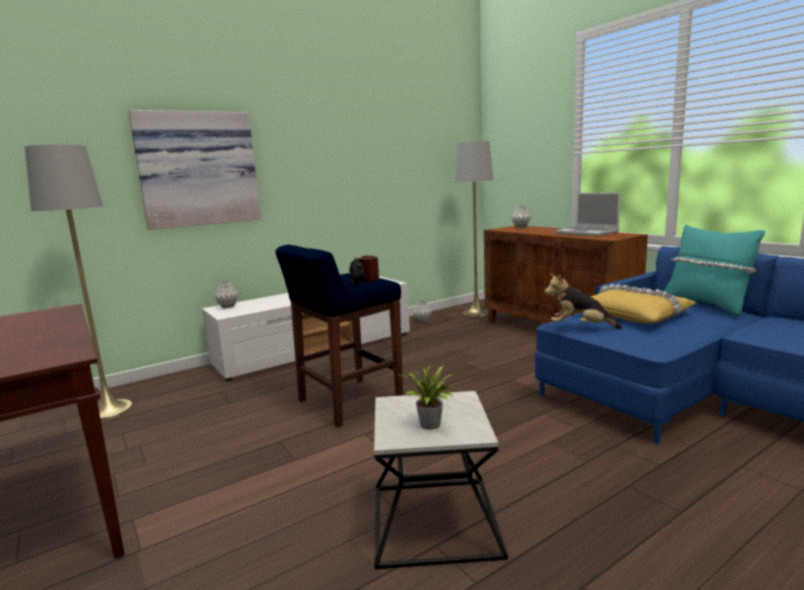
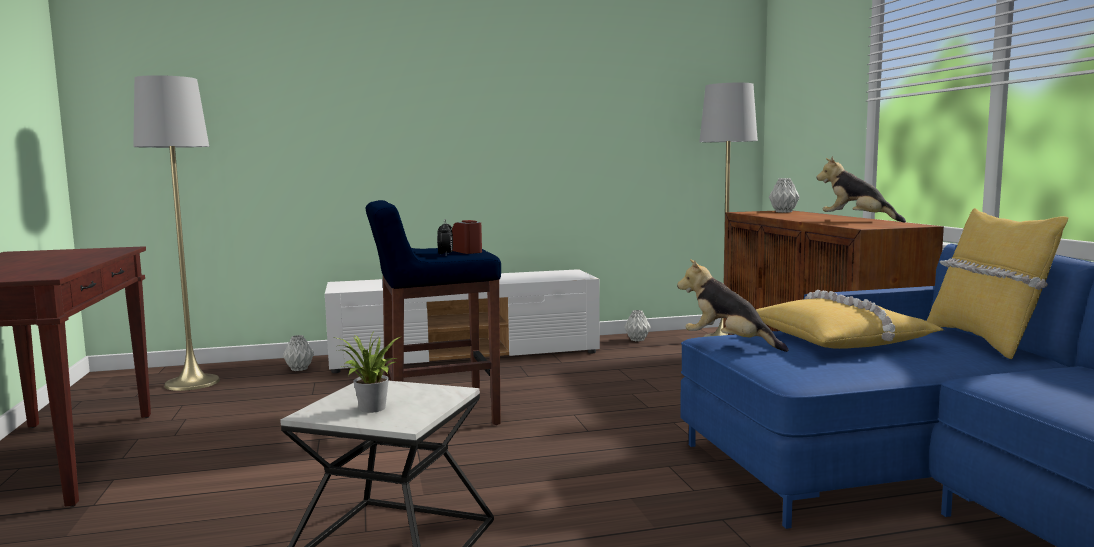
camera: 20 degrees right, 5 degrees down
(198, 169) = (340, 112): picture -> none
(227, 307) = (354, 283): grey vase -> grey vase (298, 369)
(588, 233) = (857, 221): laptop -> plush toy
(706, 305) = (985, 341): turquoise pillow -> yellow pillow

